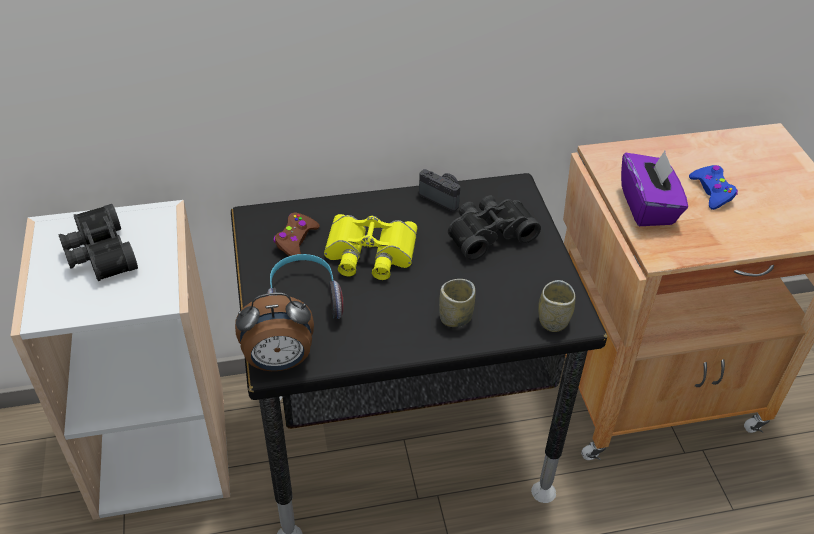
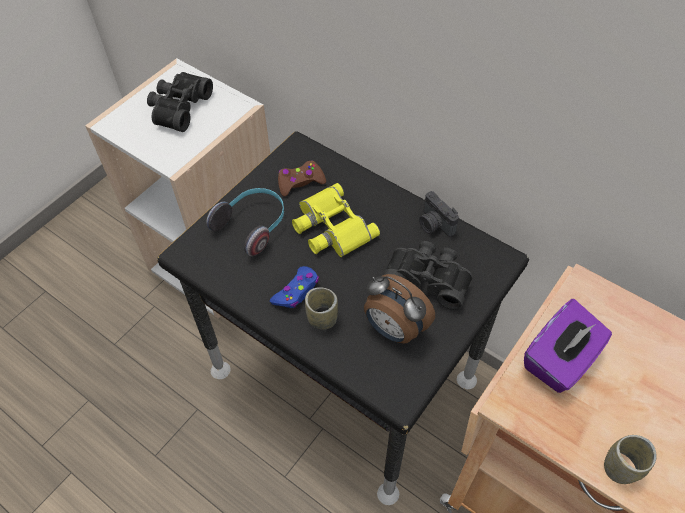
camera: 50 degrees right, 10 degrees up
(279, 362) = (189, 255): alarm clock -> alarm clock (394, 329)
(442, 197) = (434, 225): camera -> camera turned 150 degrees clockwise
(553, 321) = (382, 381): cup -> cup (620, 468)
(712, 191) = (641, 397): blue game controller -> blue game controller (296, 291)

